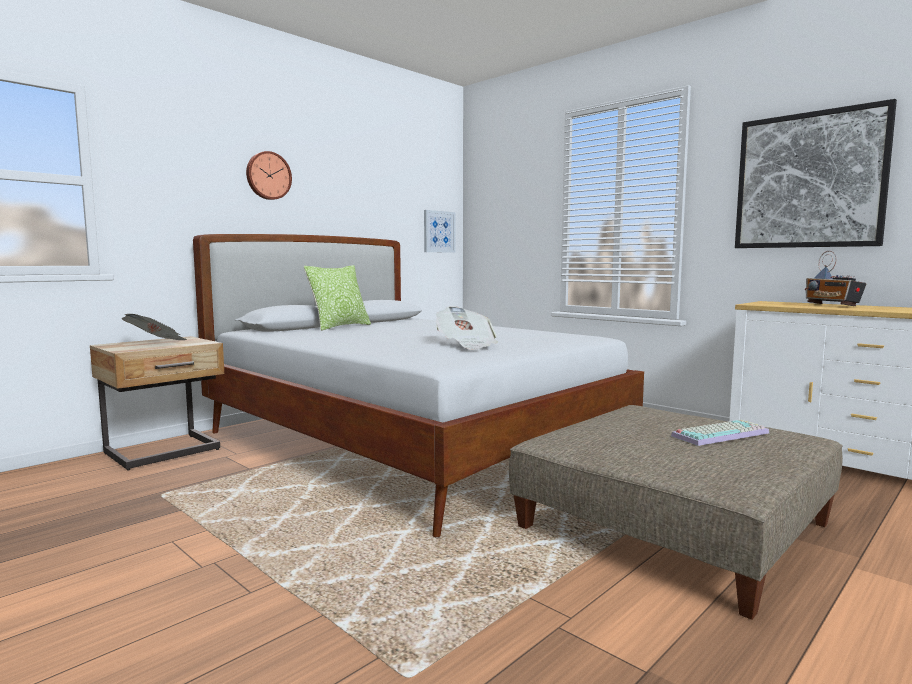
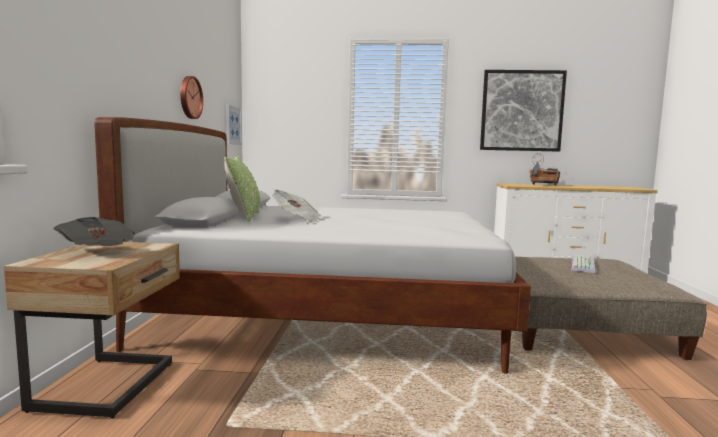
camera: 40 degrees left, 0 degrees up
(268, 176) = (140, 55): wall clock -> wall clock (189, 97)
(466, 345) = (432, 224): newspaper -> newspaper (297, 219)

